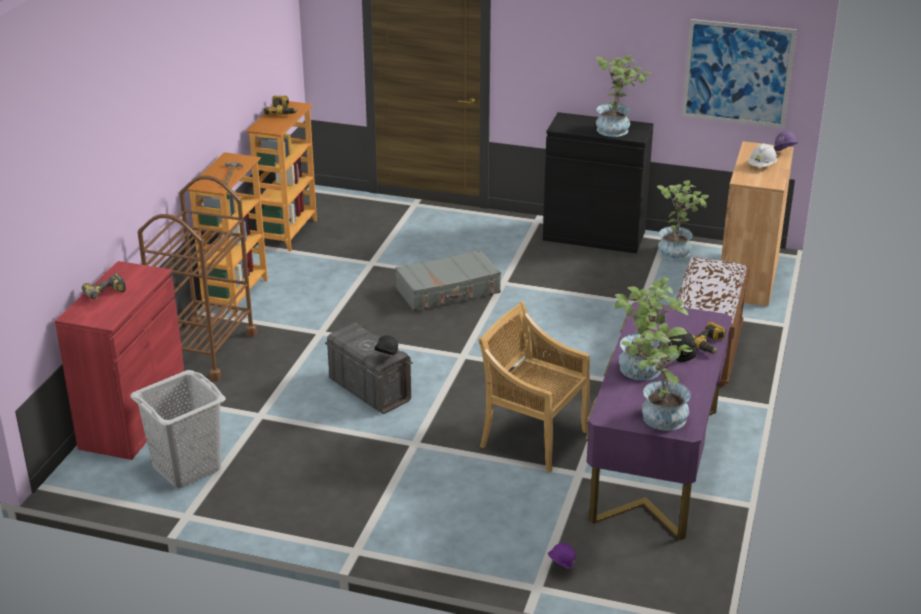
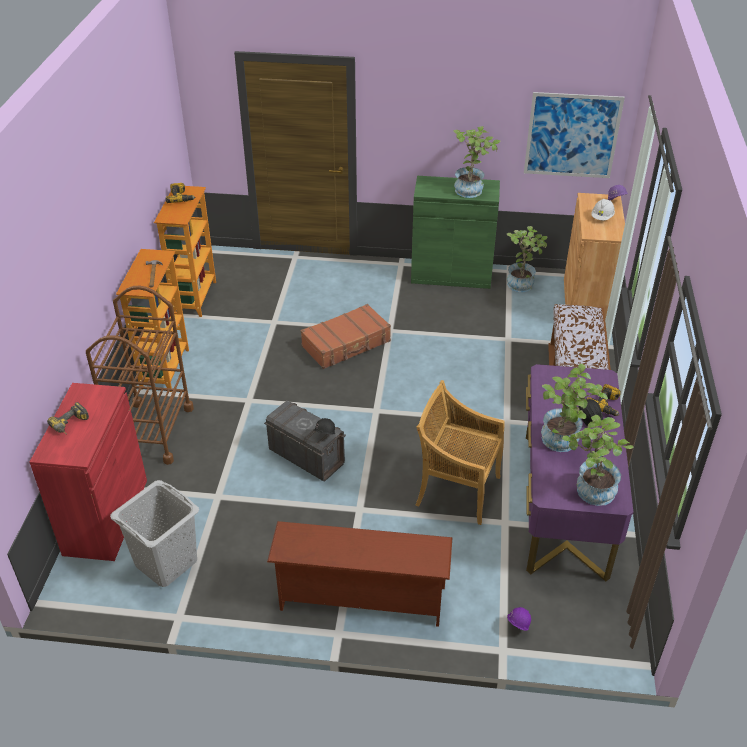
camera: 10 degrees left, 10 degrees up
(390, 524) = (361, 599): none -> brown shoe rack
(448, 291) = (346, 344): grey suitcase -> brown suitcase
(594, 236) = (451, 274): black cabinet -> green cabinet

